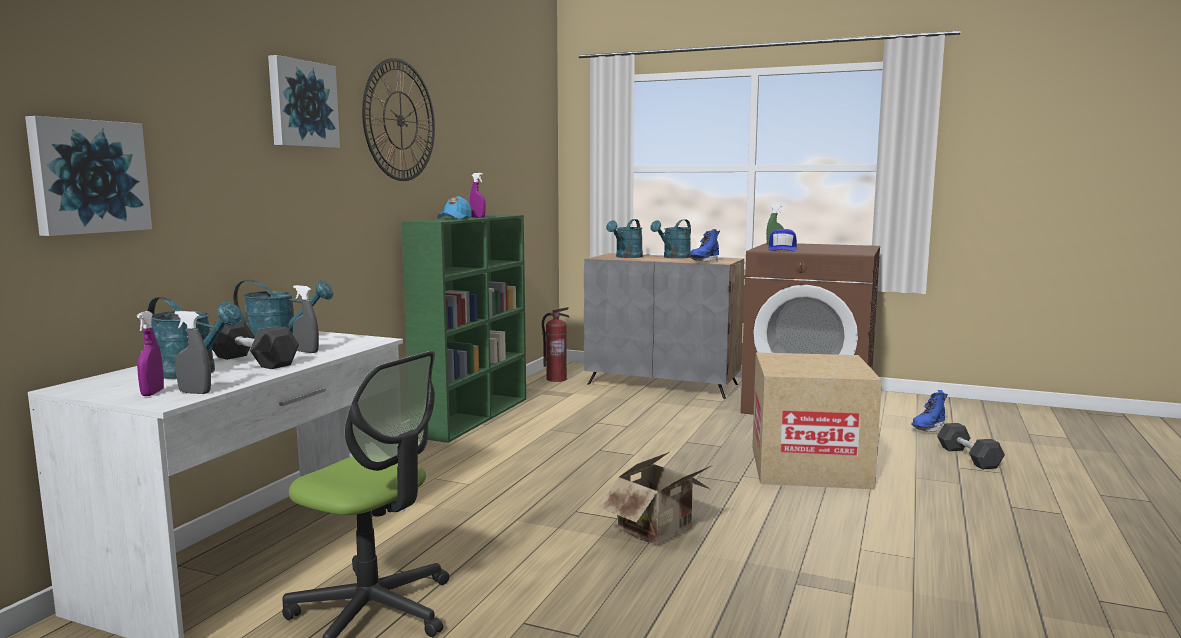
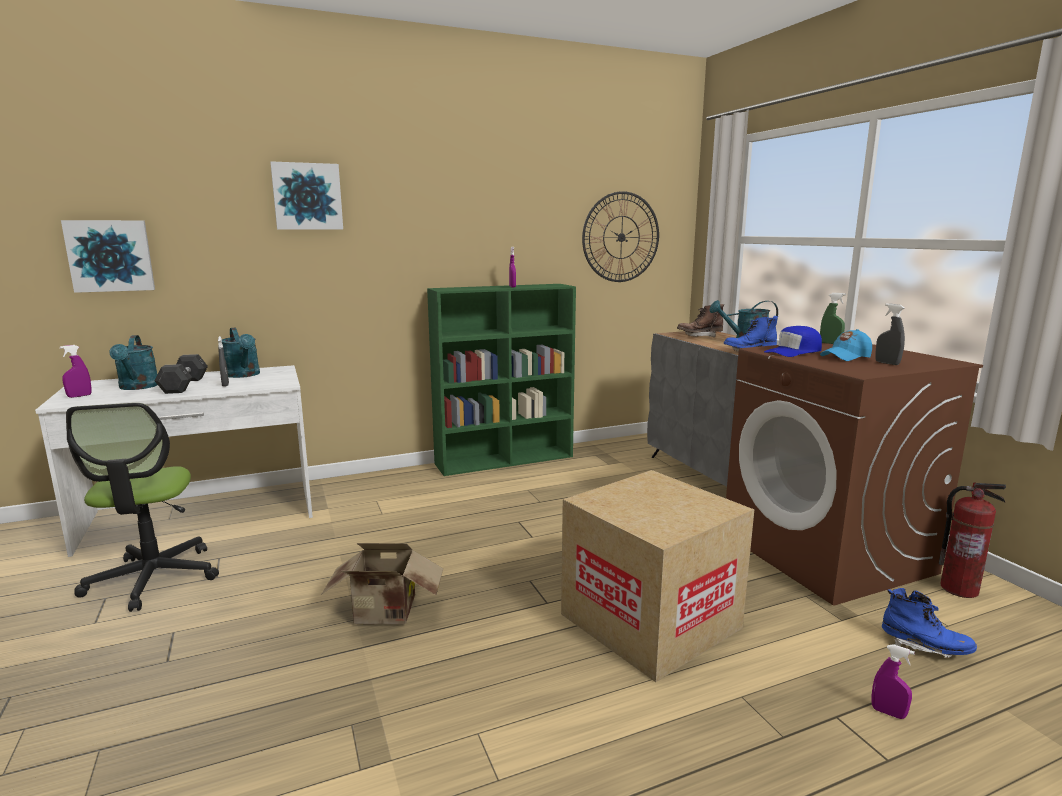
camera: 45 degrees right, 5 degrees up
(195, 392) = (87, 400): grey spray bottle -> grey spray bottle (887, 363)
(400, 120) = (430, 202): wall clock -> wall clock (621, 237)
(455, 218) = (484, 287): blue cap -> blue cap (846, 357)
(556, 379) = (637, 445): fire extinguisher -> fire extinguisher (959, 589)
(626, 257) = (699, 336): turquoise watering can -> brown boot
(928, 429) = (924, 647): blue boot -> blue boot turned 150 degrees counterclockwise
(968, 457) = (888, 713): grey dumbbell -> purple spray bottle

